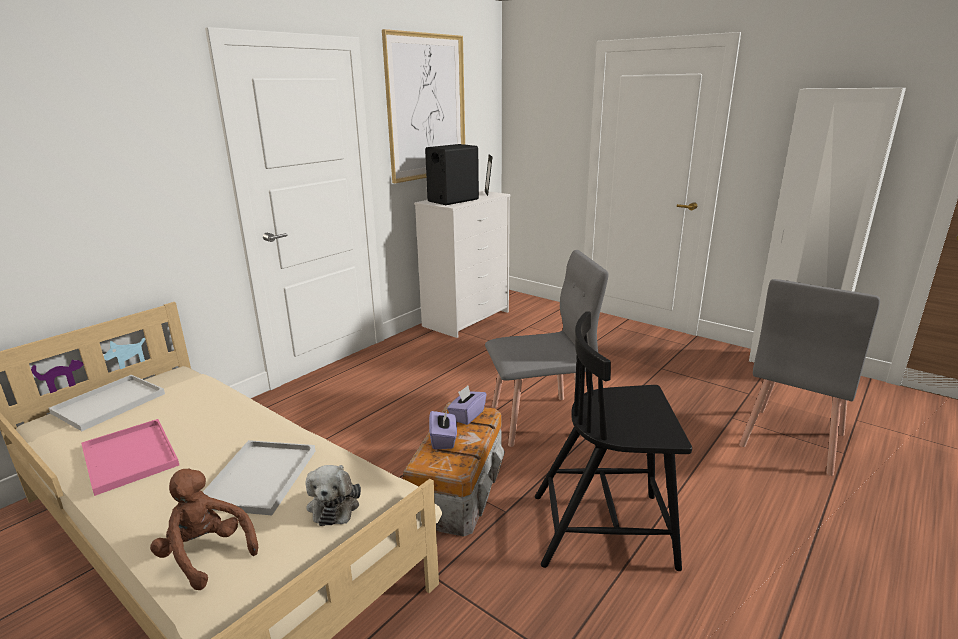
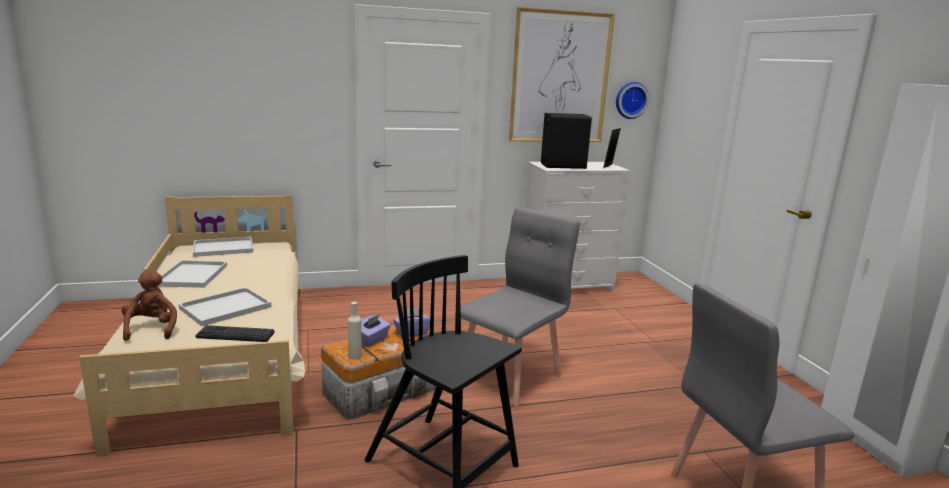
camera: 35 degrees right, 5 degrees down
(128, 456) = (192, 275): pink tray -> white tray
(334, 504) = (235, 335): plush toy -> keyboard
(456, 464) = (355, 356): none -> beige bottle
(481, 125) = (630, 100): none -> wall clock
(539, 420) = (510, 376): grey chair -> grey chair turned 75 degrees counterclockwise

